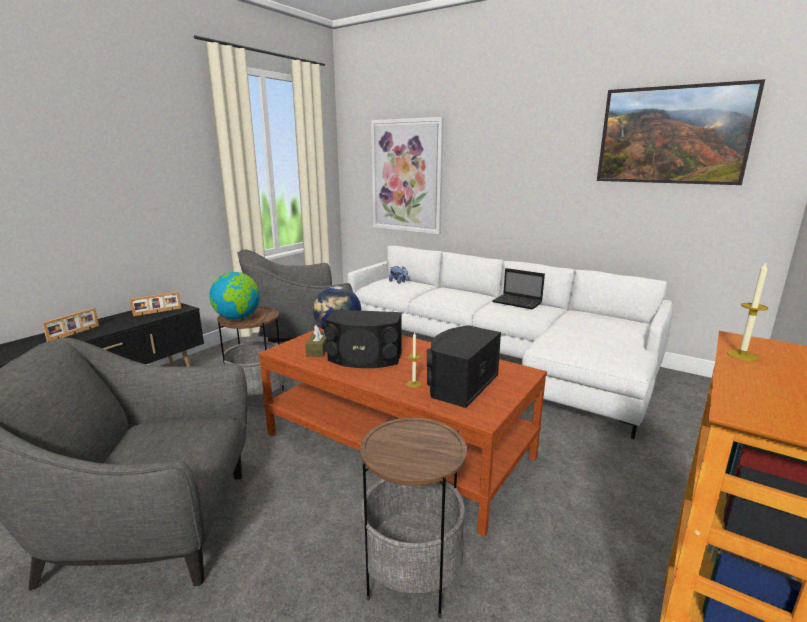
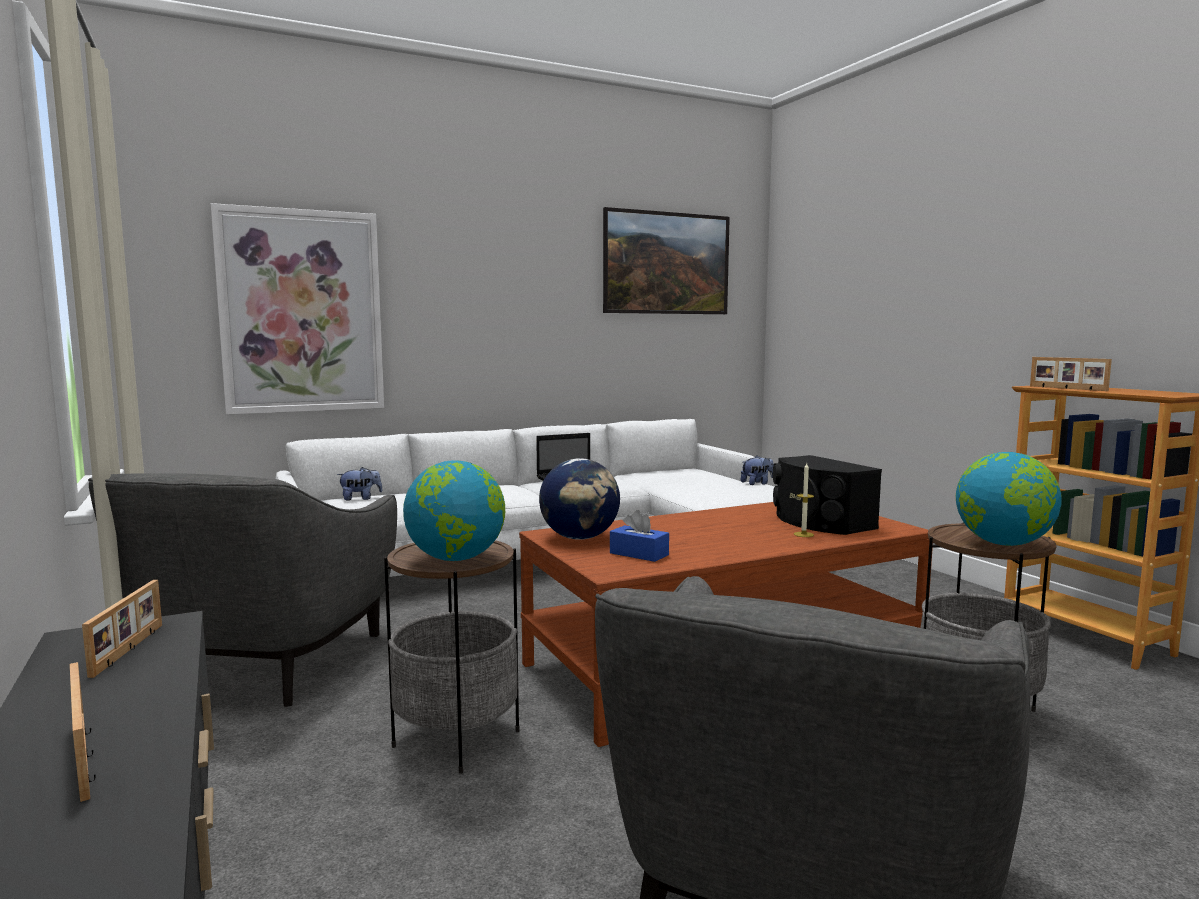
camera: 60 degrees left, 10 degrees down
(318, 350) = (639, 554): brown tissue box -> blue tissue box
(364, 358) = (699, 540): black speaker -> none
(389, 452) = (1003, 544): none -> globe
(630, 351) = (757, 483): none -> plush toy
(742, 355) = (1066, 388): candle -> picture frame

